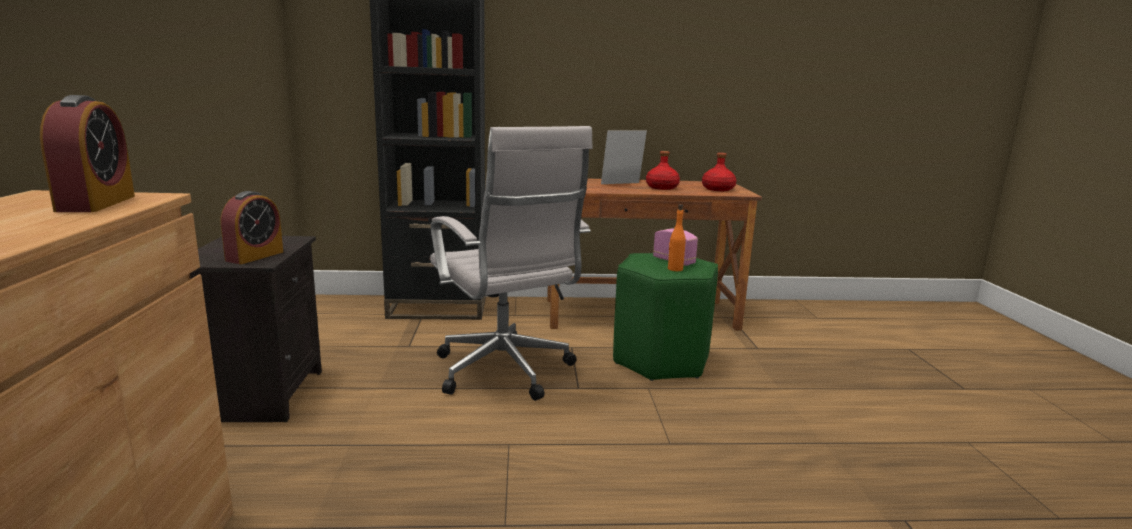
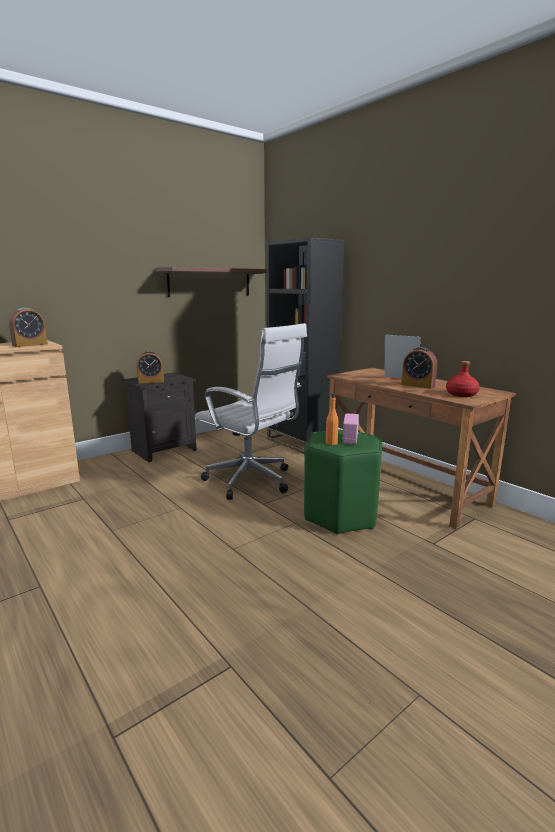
camera: 55 degrees right, 0 degrees up
(239, 48) = (210, 282): none -> brown shelf
(506, 373) = (252, 482): white office chair -> white office chair turned 75 degrees counterclockwise
(662, 187) = (418, 385): red bottle -> alarm clock

